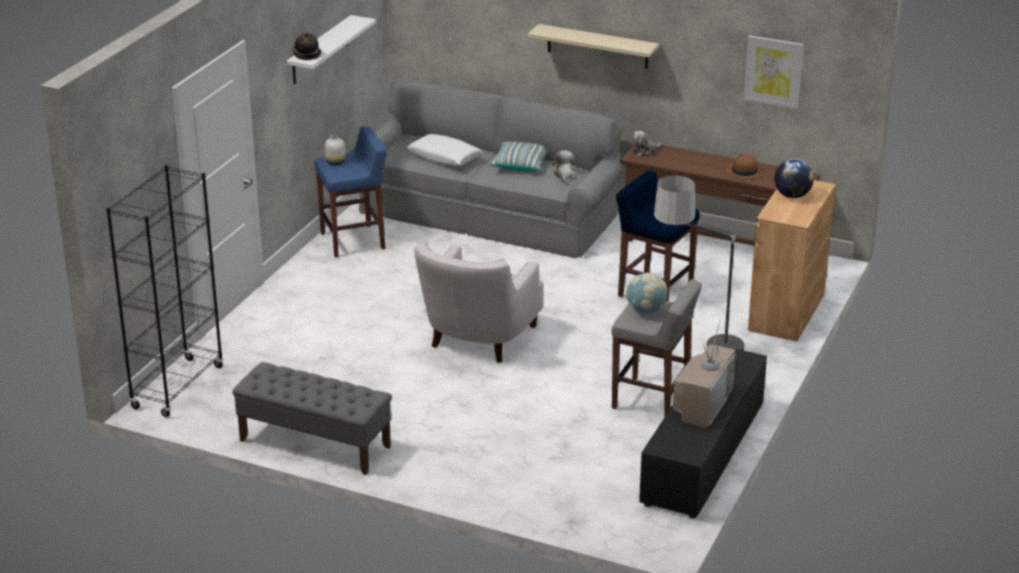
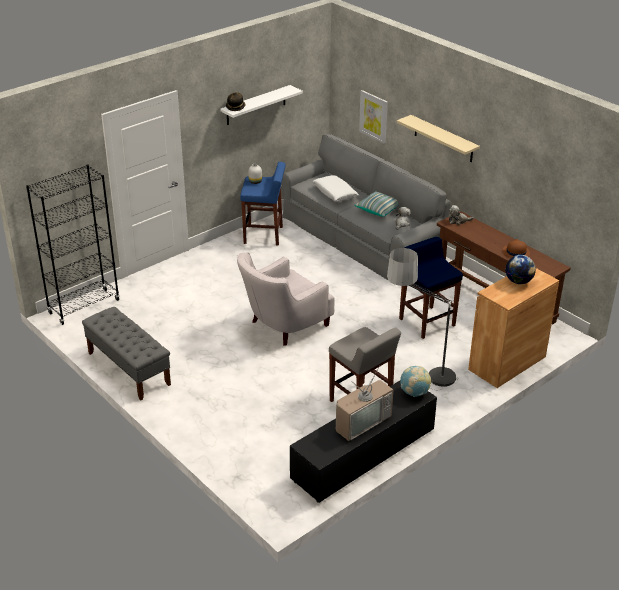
camera: 25 degrees right, 5 degrees up
(646, 311) = (360, 341): globe -> globe (414, 393)
(773, 71) = (549, 184): picture -> picture (373, 116)

